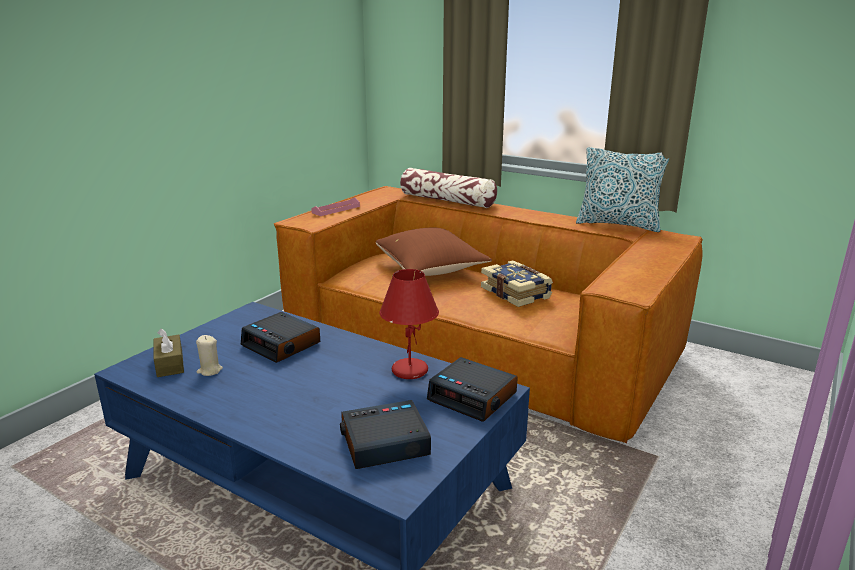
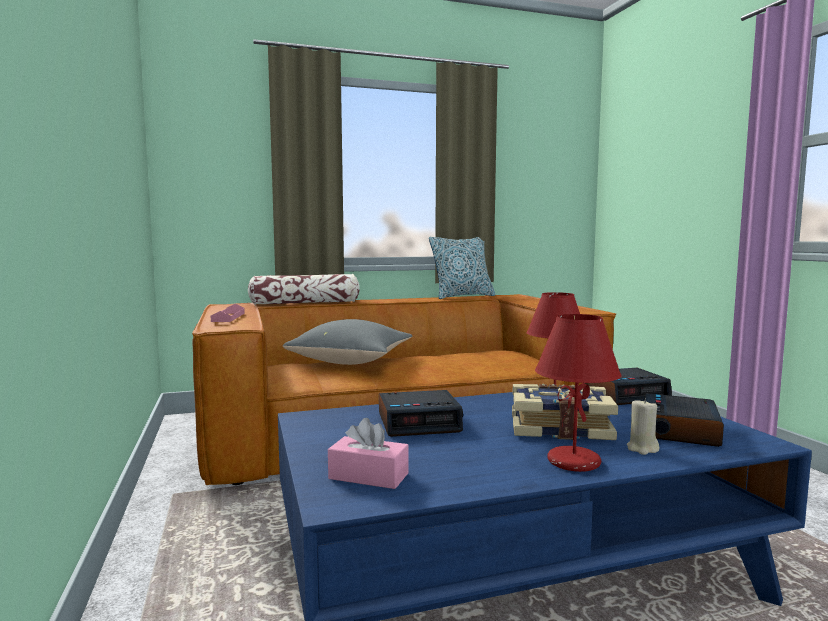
camera: 50 degrees left, 15 degrees down
(170, 364) = (368, 476): brown tissue box -> pink tissue box
(209, 370) = (426, 461): beige candle -> beige candle (642, 449)
(254, 417) = (573, 462): none -> red table lamp
(431, 270) = (352, 362): brown pillow -> grey pillow
(516, 293) = (452, 356): book -> book (560, 427)

